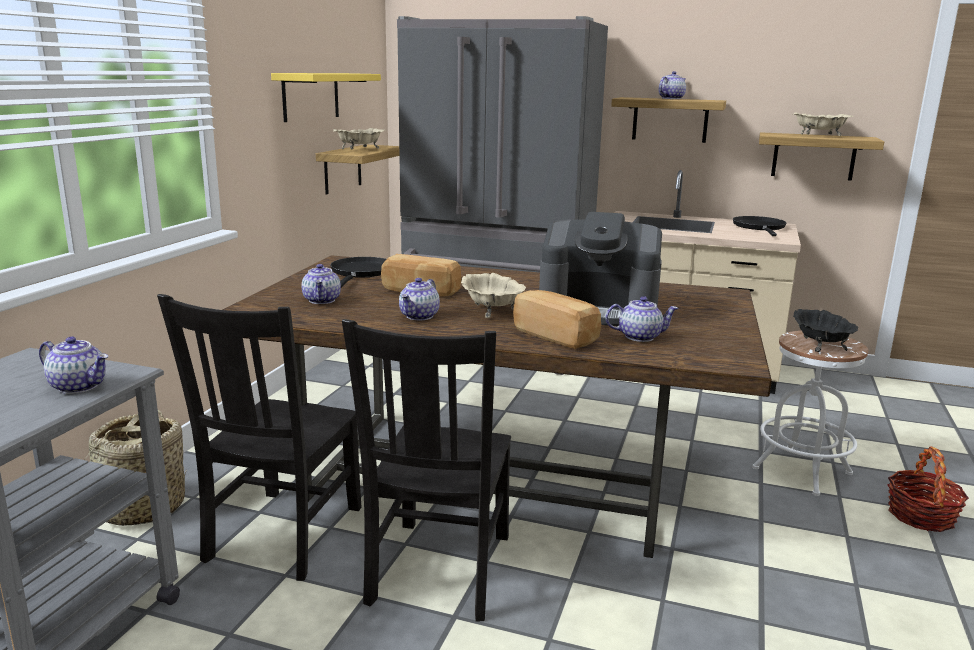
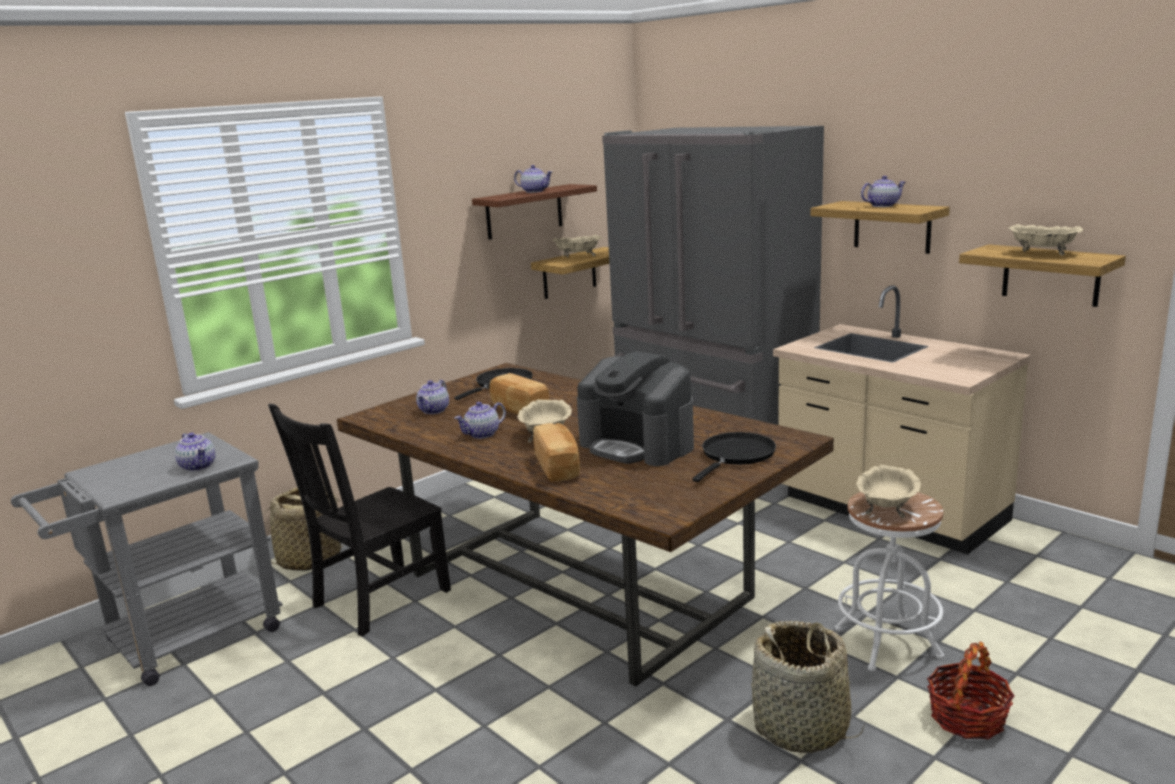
camera: 30 degrees right, 0 degrees up
(311, 96) = (524, 211): yellow shelf -> brown shelf
(438, 571) = (457, 653): black chair -> none
(640, 337) = (627, 477): teapot -> teapot (535, 191)
(759, 227) = (969, 358): black frying pan -> black frying pan (736, 455)
(820, 345) = (886, 508): black bowl -> beige bowl
(824, 556) = (801, 728): none -> basket

